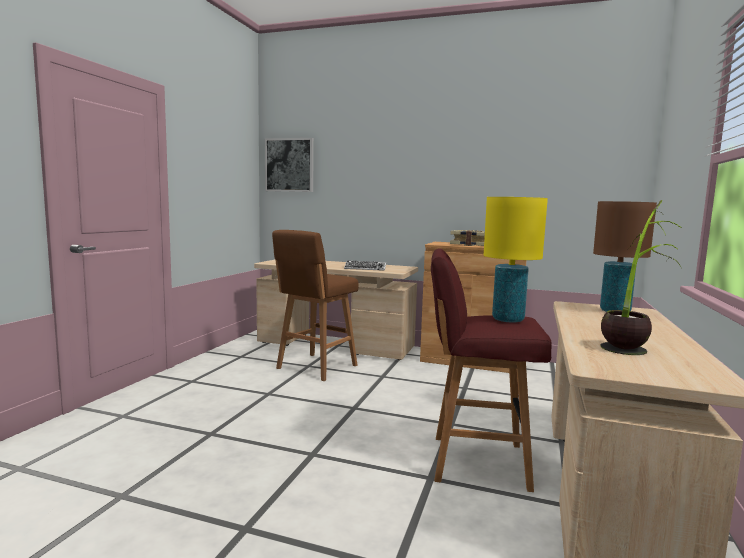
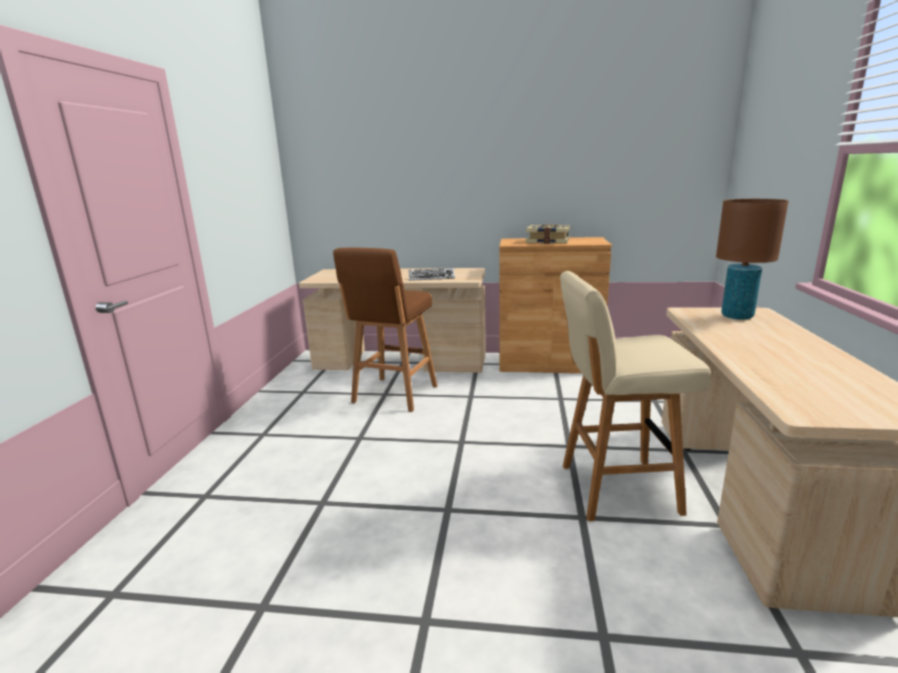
camera: 10 degrees left, 10 degrees up
(289, 165) = (319, 157): picture -> none
(476, 461) = (615, 488): red stool -> beige stool
(508, 319) = (651, 345): yellow table lamp -> none
(632, 344) = (798, 366): potted plant -> none

